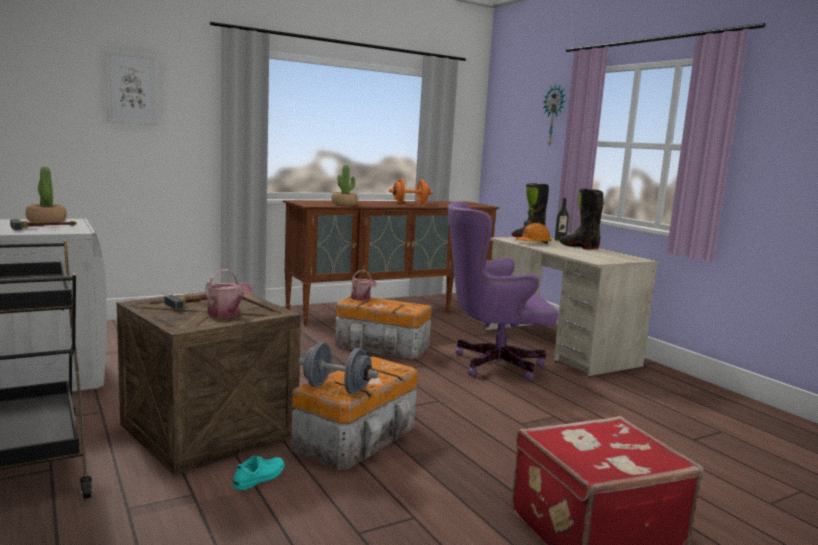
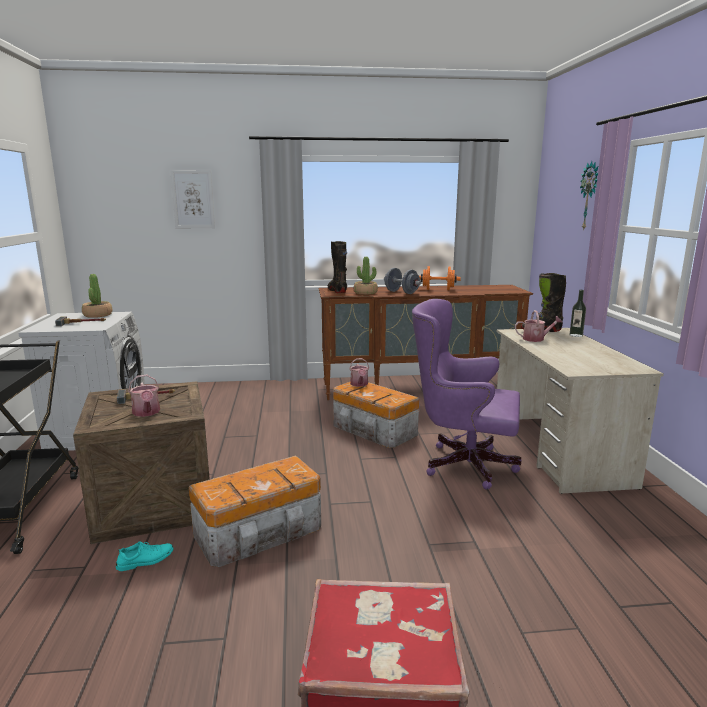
camera: 25 degrees right, 5 degrees up
(336, 389) = (220, 491): grey dumbbell -> grey dumbbell (401, 292)
(534, 243) = (536, 339): orange hard hat -> watering can
(578, 247) = (585, 346): black boot -> black boot (337, 291)

